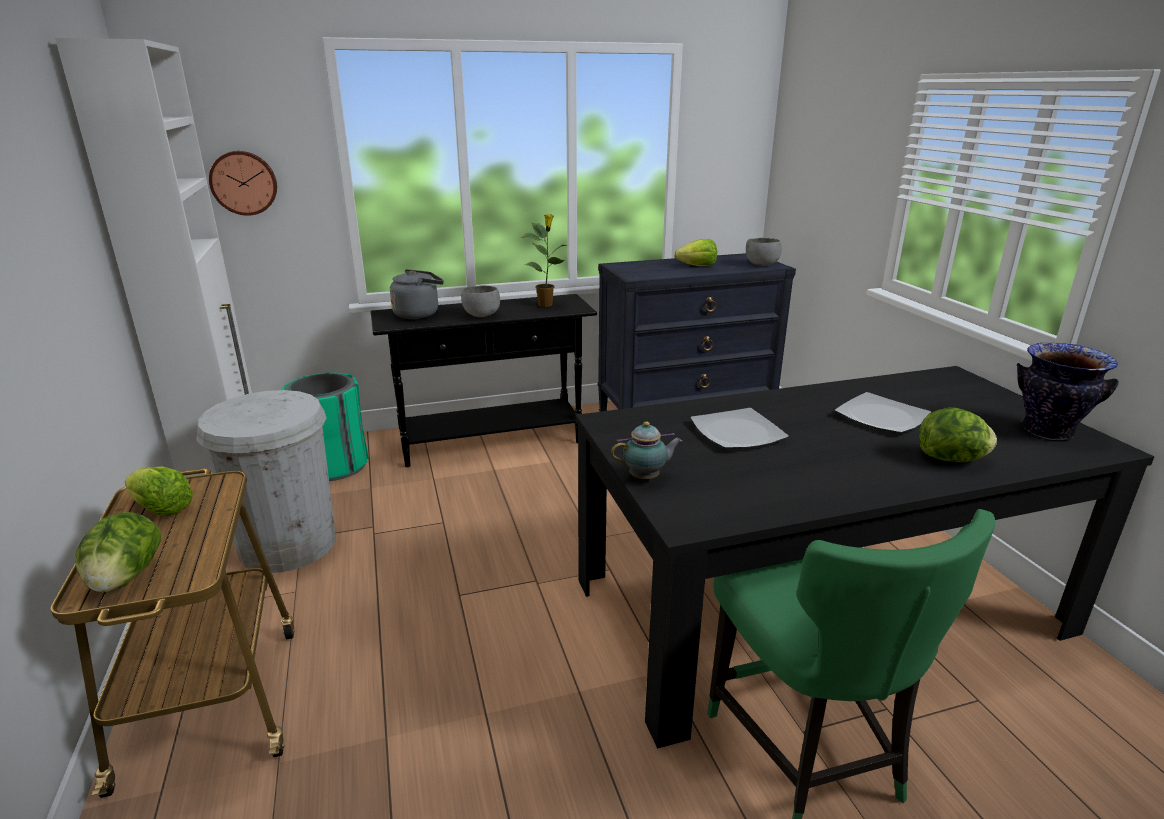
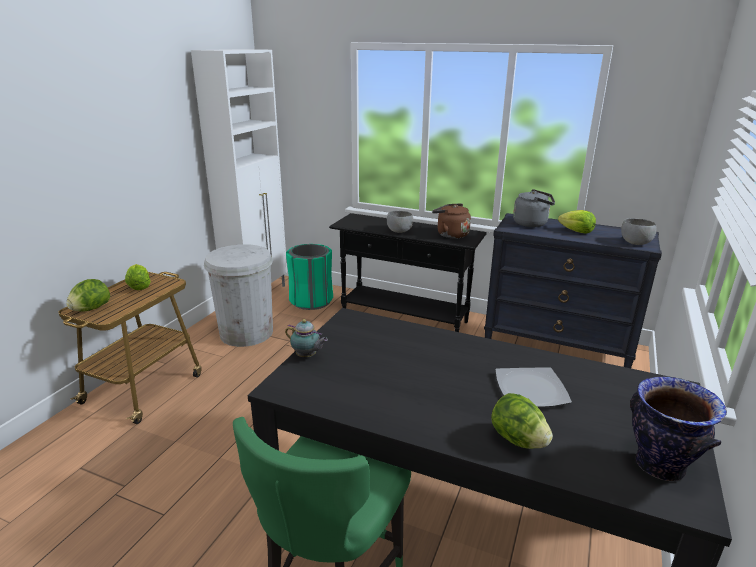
camera: 40 degrees right, 0 degrees up
(244, 183) = (303, 125): wall clock -> none
(419, 314) = (369, 221): grey kettle -> grey kettle (532, 223)
(546, 305) = (450, 234): potted plant -> brown kettle
(737, 433) = (406, 355): plate -> none

